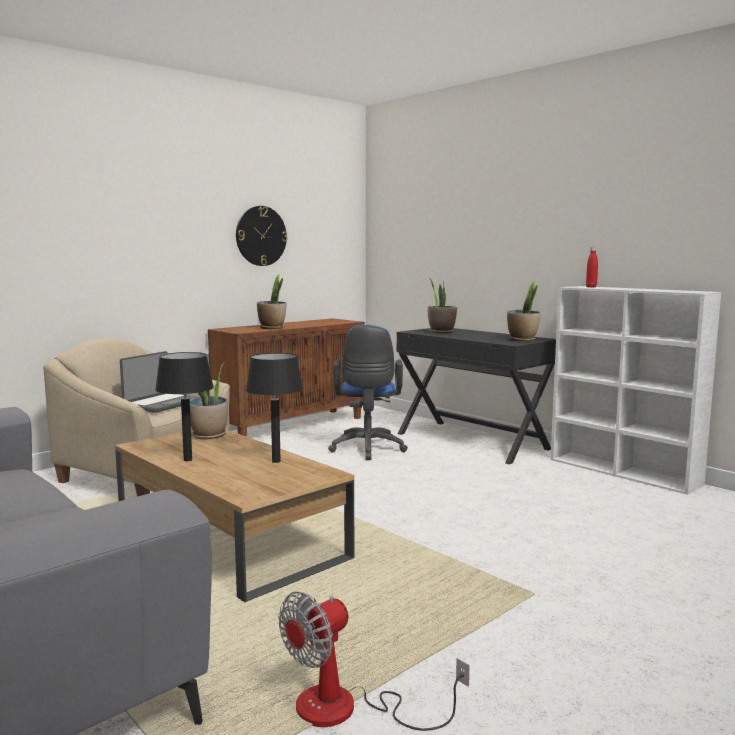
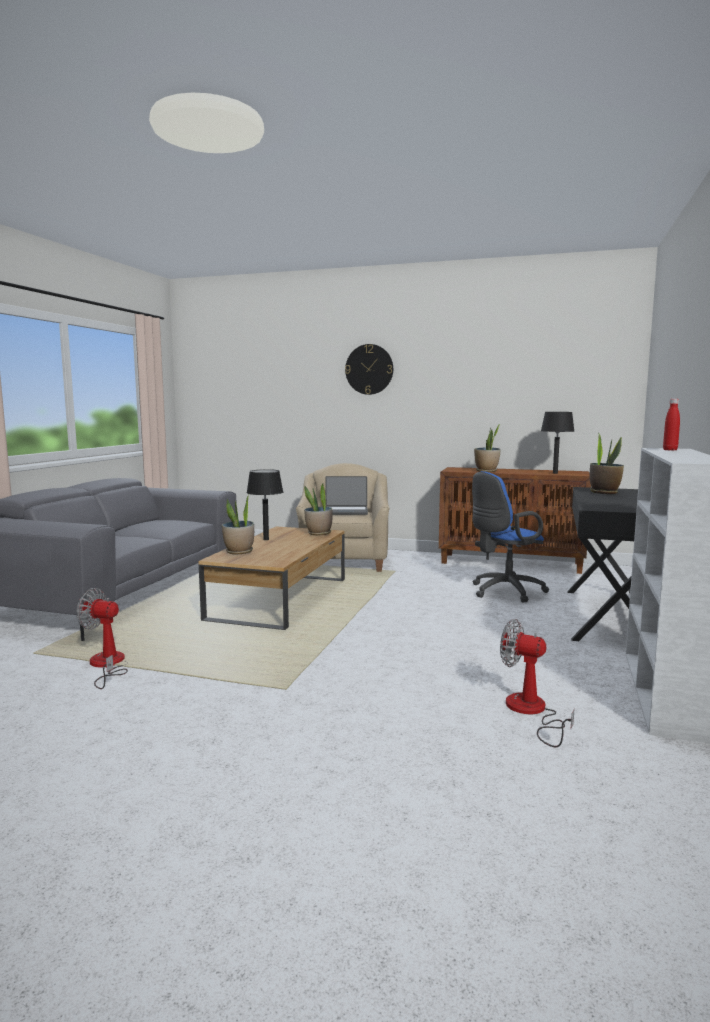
camera: 60 degrees right, 0 degrees up
(261, 236) = (507, 390): wall clock -> wall clock (369, 369)
(276, 461) = (286, 551): black table lamp -> black table lamp (554, 473)
(522, 340) = (628, 508): potted plant -> potted plant (239, 552)
(639, 513) = (531, 712): none -> fan

